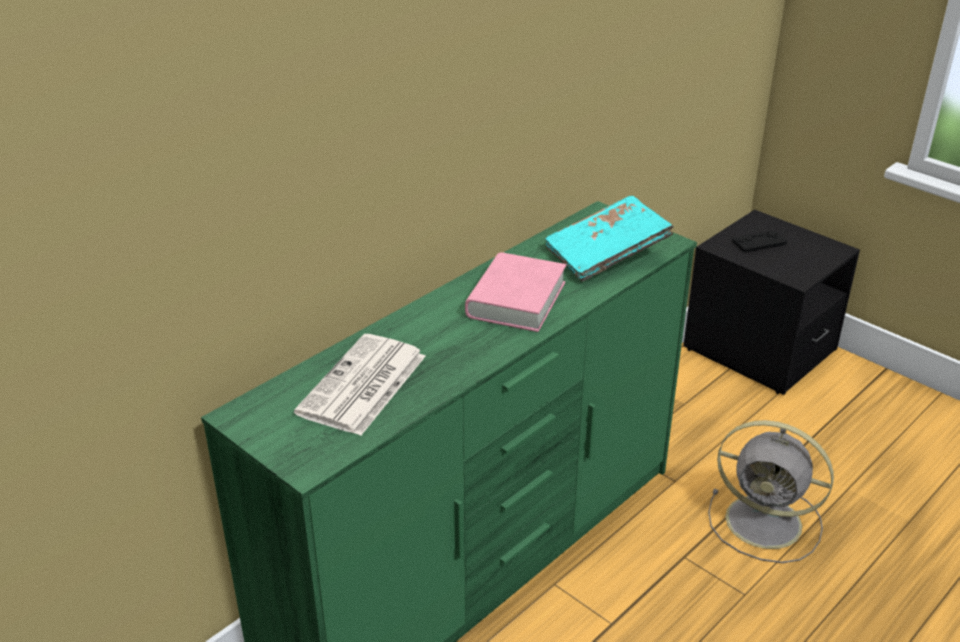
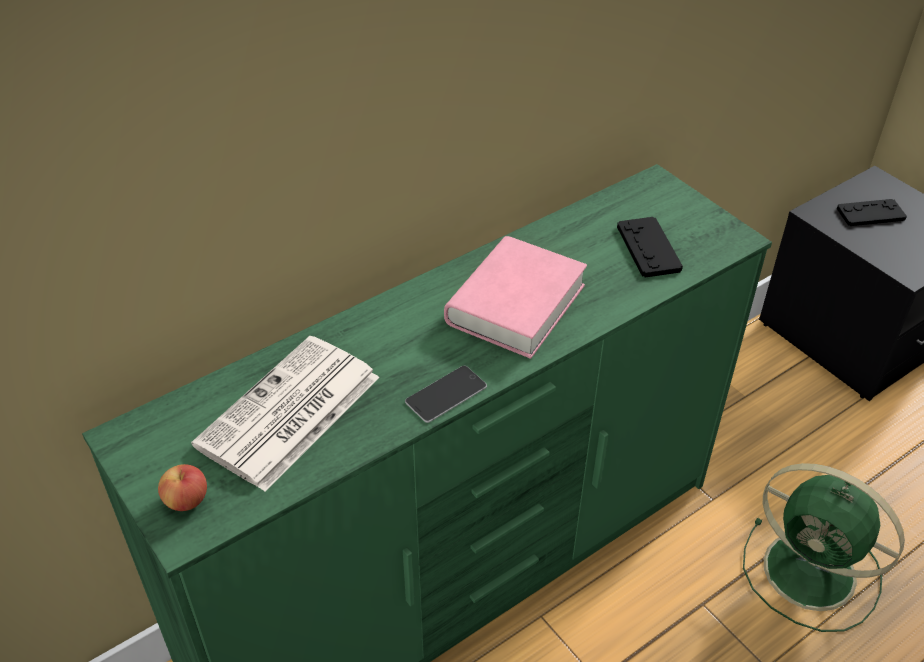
camera: 10 degrees right, 10 degrees up
(301, 448) = (186, 500): none -> apple
(480, 360) = (446, 394): none -> phone
(606, 255) = (648, 248): turquoise book -> black game controller
(767, 523) = (813, 573): grey fan -> green fan

